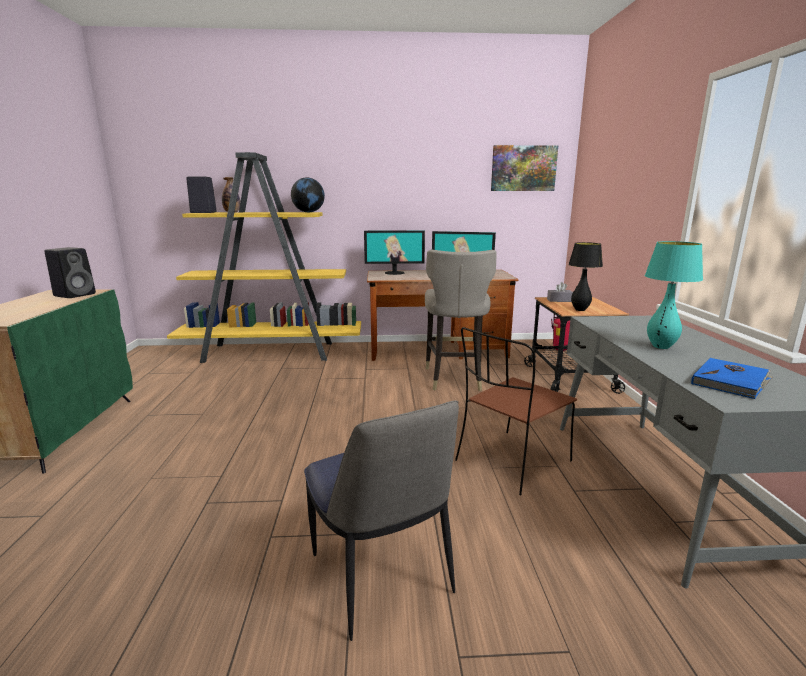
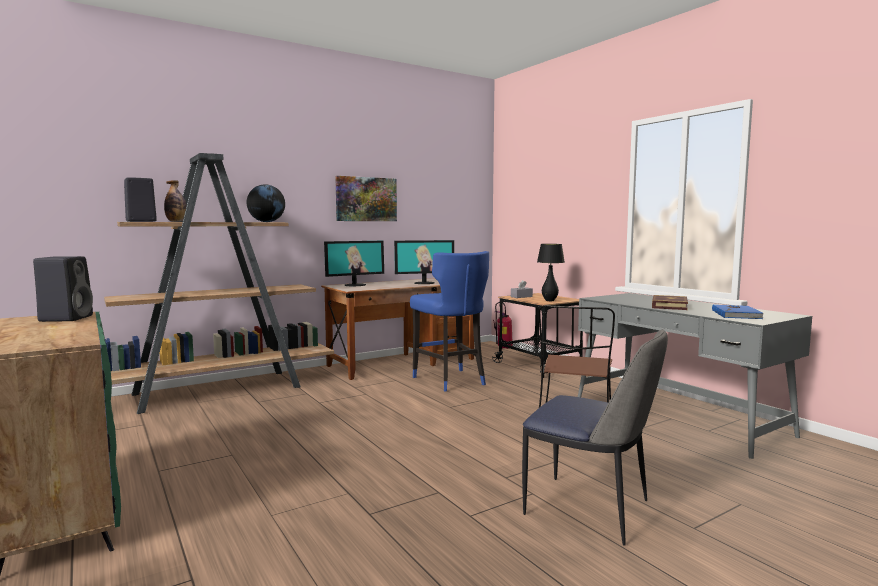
camera: 30 degrees left, 10 degrees down
(272, 352) = (221, 390): yellow bookcase -> brown bookcase
(454, 379) = (450, 381): grey stool -> blue stool
(523, 168) = (455, 184): picture -> picture (366, 199)
(660, 347) = (669, 306): turquoise table lamp -> book

